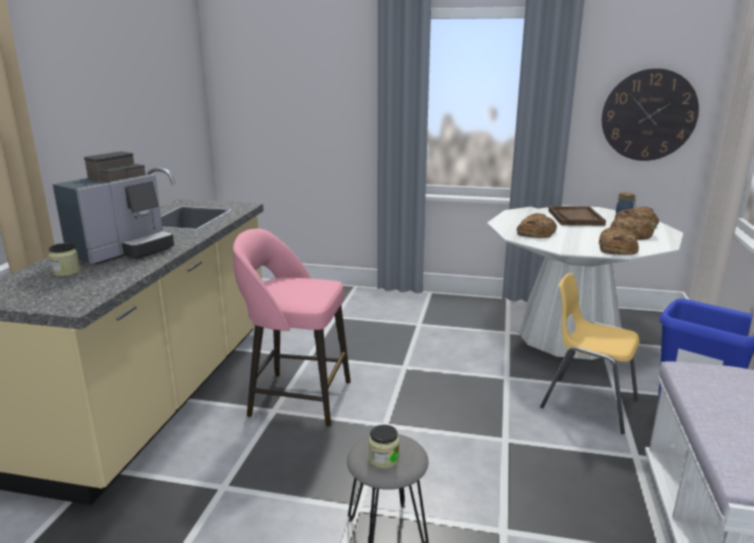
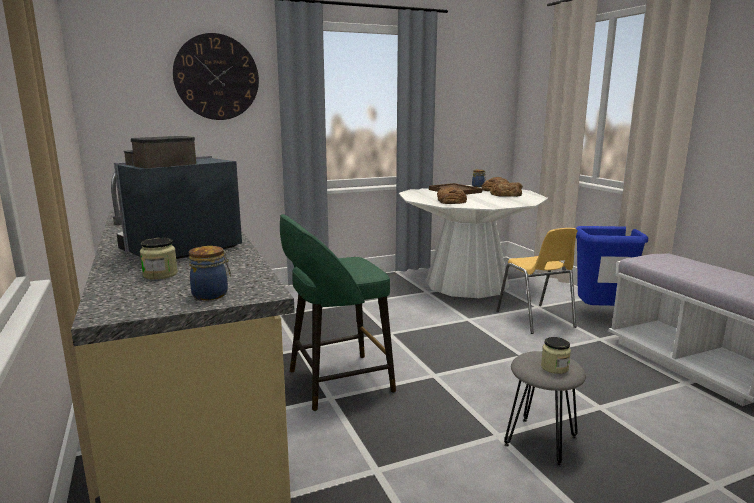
camera: 35 degrees left, 5 degrees down
(49, 299) = (212, 294): none -> jar
(123, 251) = (178, 250): coffee machine -> coffee machine turned 135 degrees counterclockwise
(297, 398) = (337, 382): pink stool -> green stool
(588, 403) = (535, 319): yellow chair -> yellow chair turned 105 degrees counterclockwise
(616, 248) = (516, 201): bread -> none
(648, 115) = (479, 111): wall clock -> wall clock (216, 77)

